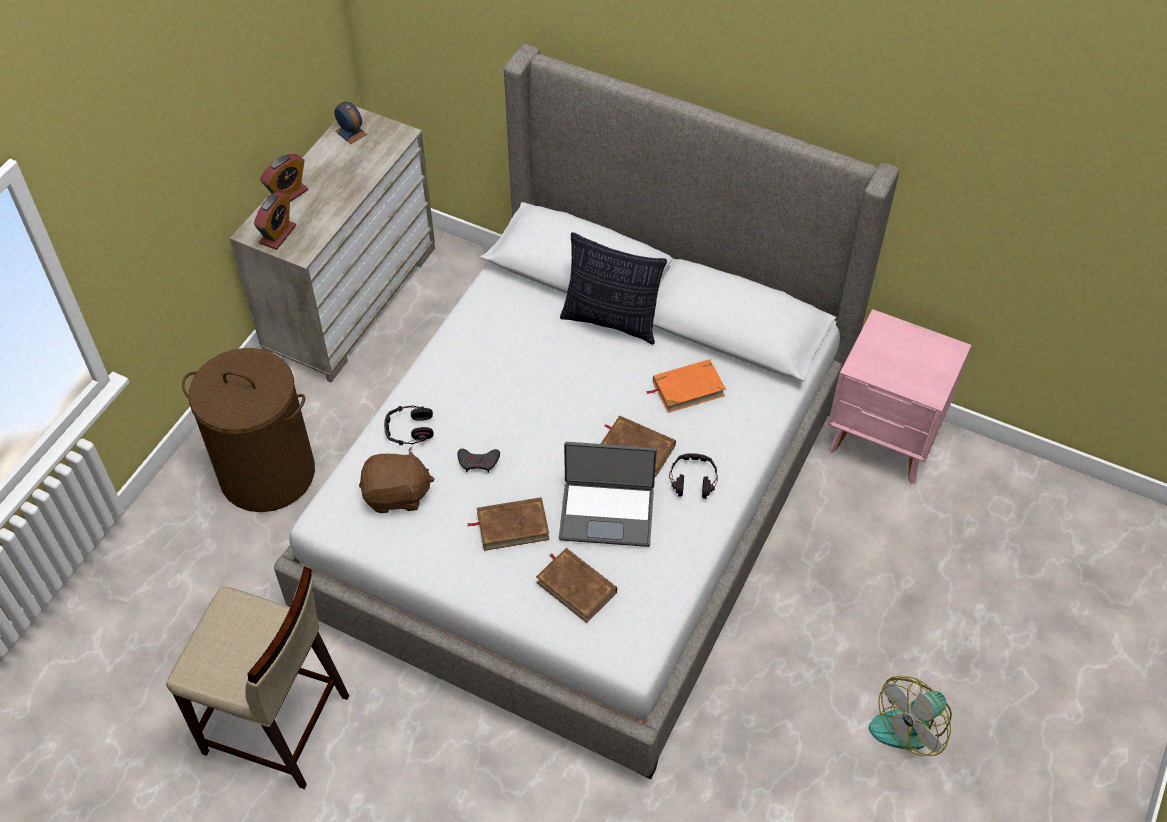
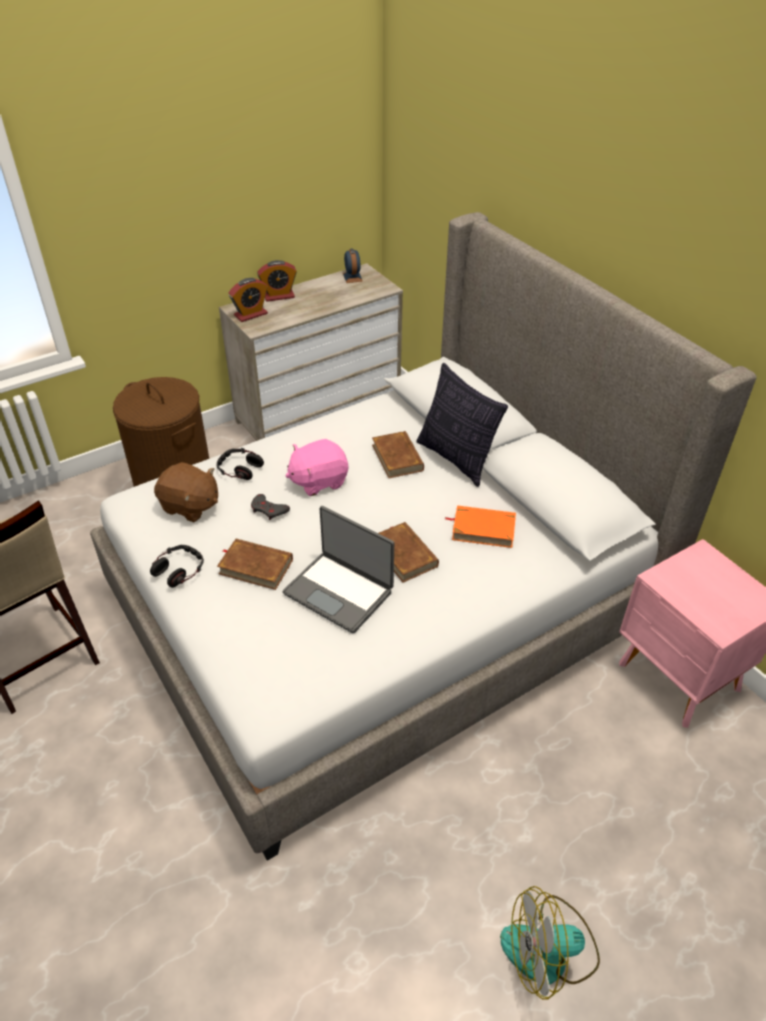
camera: 30 degrees right, 10 degrees down
(499, 407) = (318, 481): none -> pink plush toy
(576, 587) = (266, 636): brown book -> brown book (397, 457)
(692, 479) = (433, 599): headphones -> headphones (178, 569)

